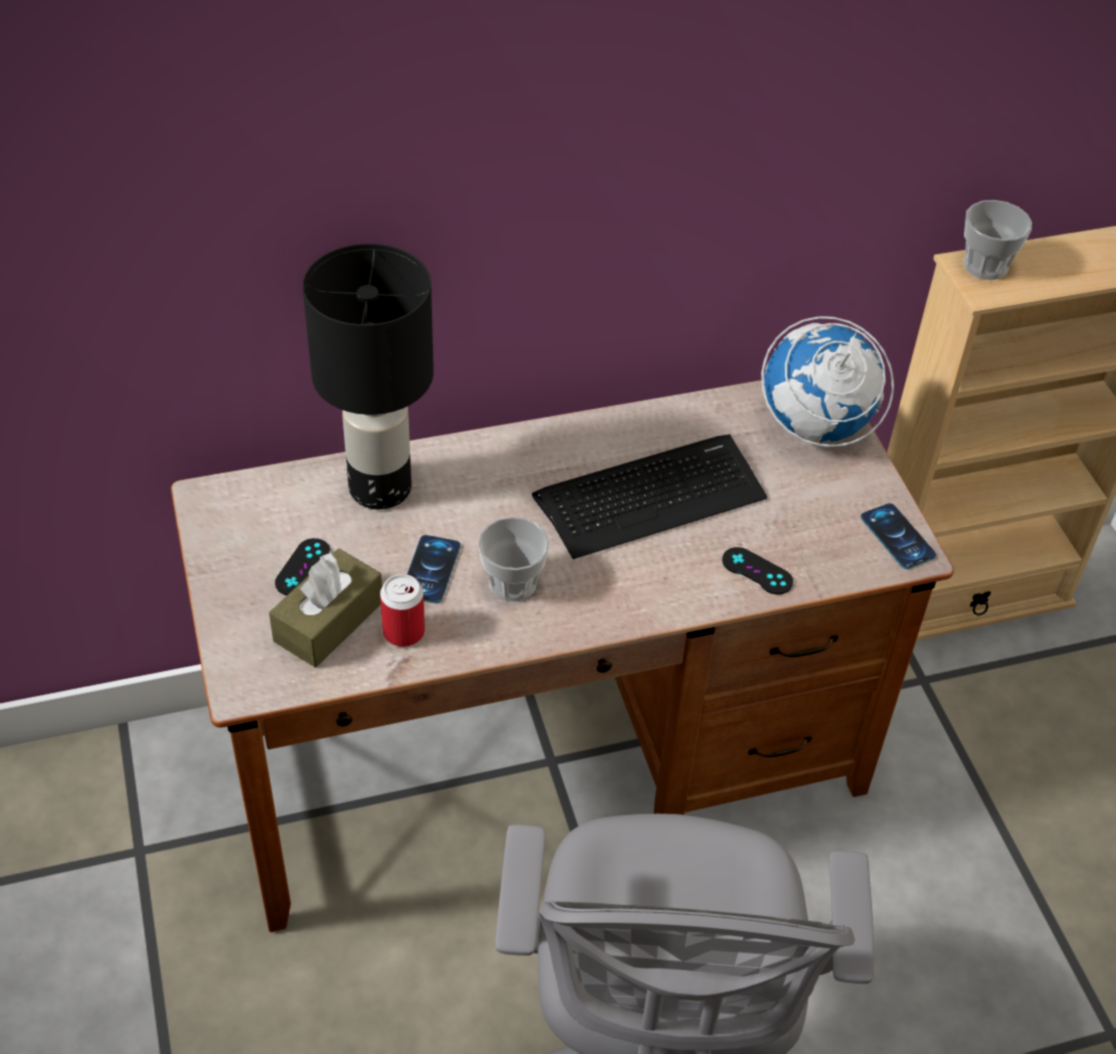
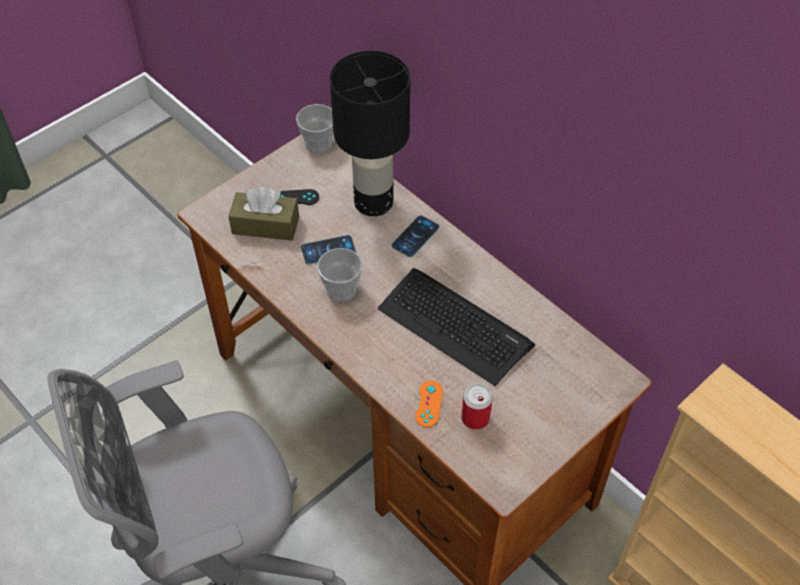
camera: 65 degrees right, 5 degrees up
(403, 632) = (277, 258): can -> can (475, 418)
(757, 571) = (429, 404): black game controller -> orange game controller
(814, 428) = (581, 389): globe -> none
(897, 536) = (513, 472): phone -> phone (415, 236)
(985, 266) = (735, 397): cup -> cup (318, 143)

